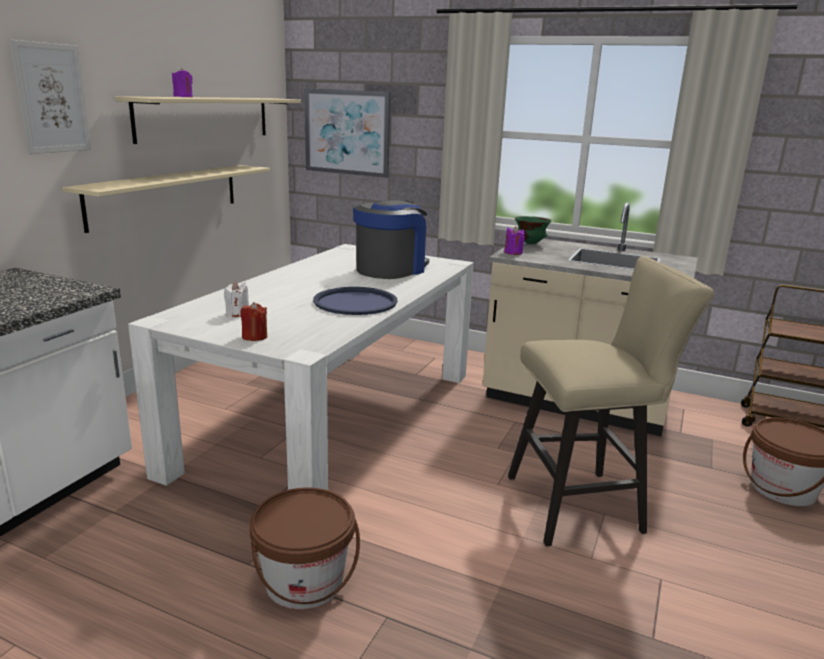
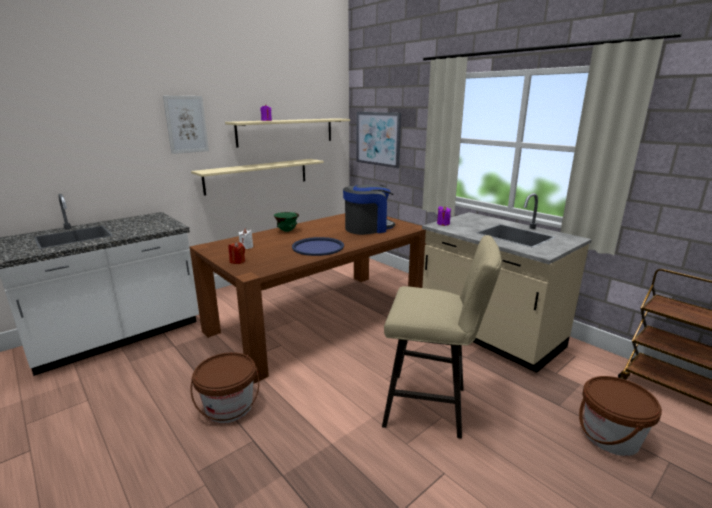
camera: 25 degrees right, 0 degrees up
(333, 419) = (320, 317): white dining table -> brown dining table
(530, 243) = (466, 218): green bowl -> green bowl (287, 231)

